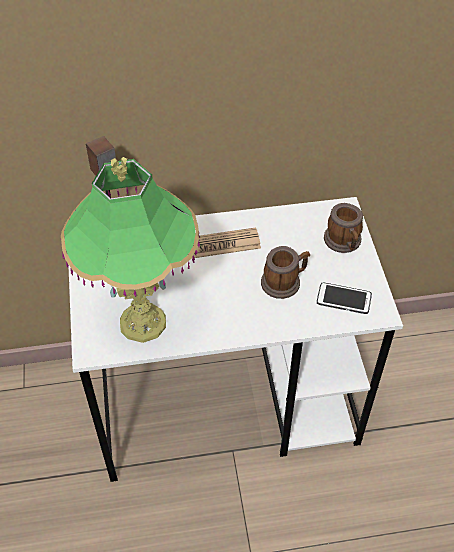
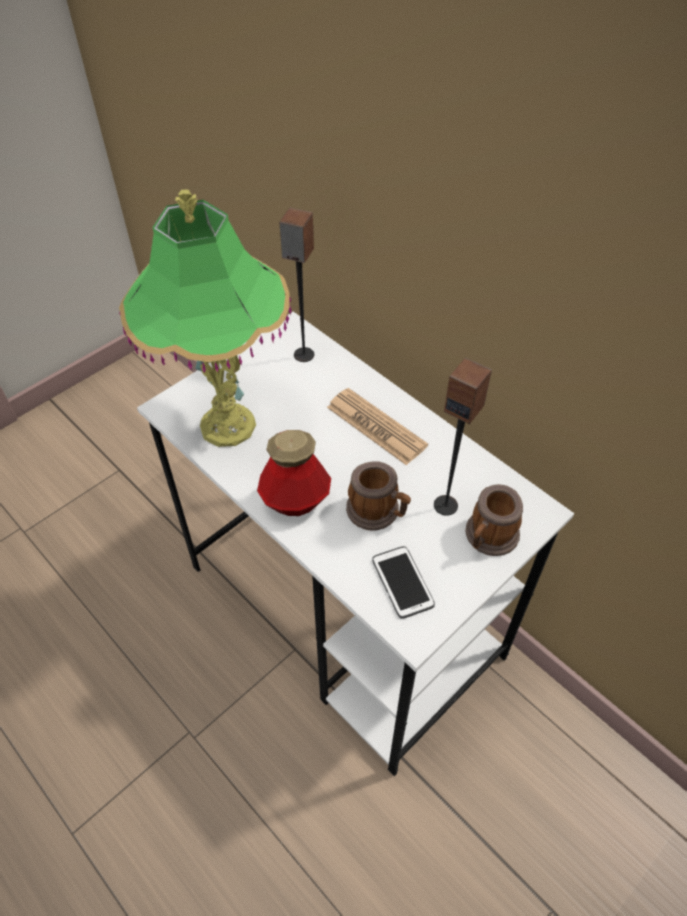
camera: 55 degrees right, 0 degrees up
(241, 318) = (295, 500): none -> bottle
(306, 247) = (446, 505): none -> speaker

